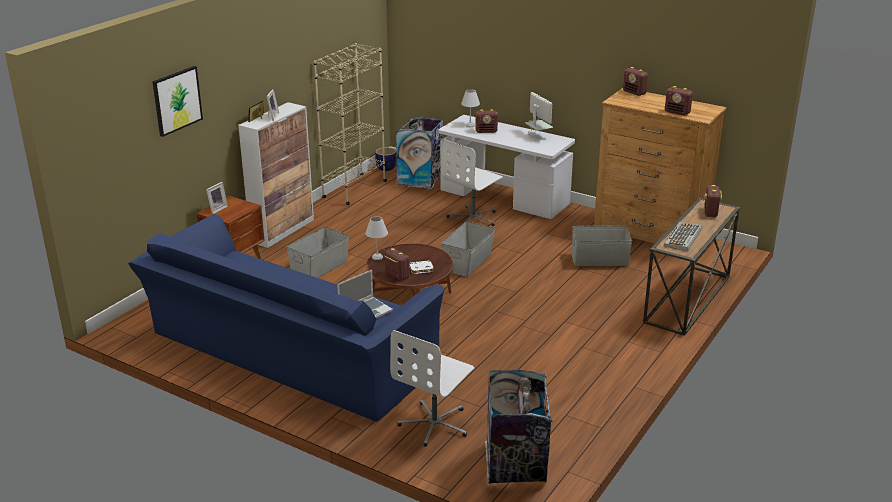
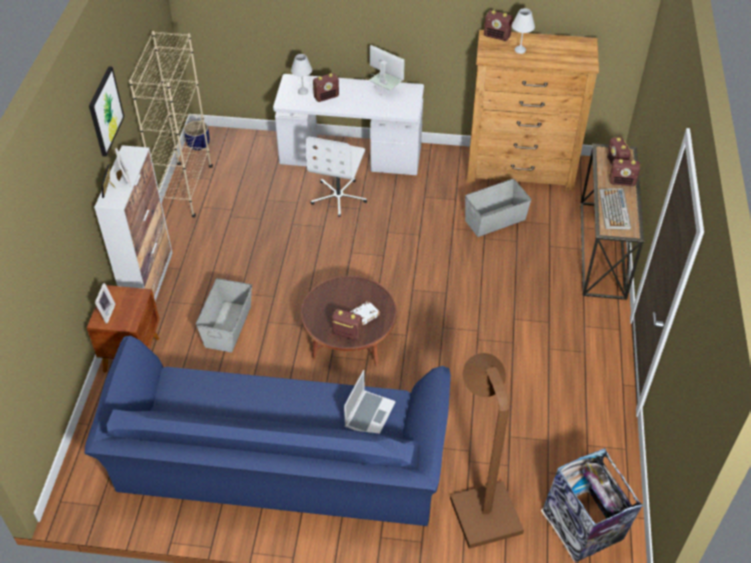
camera: 25 degrees left, 20 degrees up
(177, 100) = (44, 228): picture -> picture (105, 111)
(377, 257) = (309, 313): white table lamp -> white table lamp (519, 50)
(420, 179) = (246, 152): trash can -> none
(435, 424) = (481, 506): white office chair -> brown floor lamp
(468, 262) = (374, 265): grey storage box -> none
(677, 112) = (559, 60): radio -> radio (622, 182)

